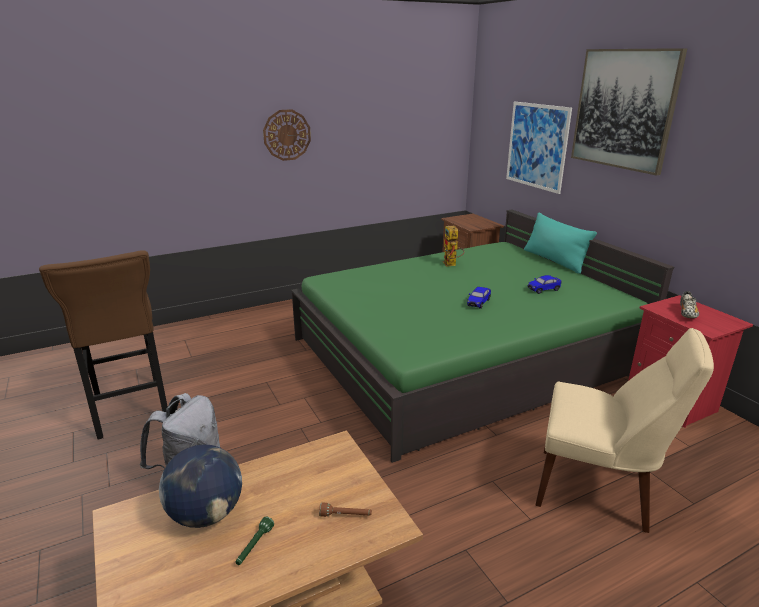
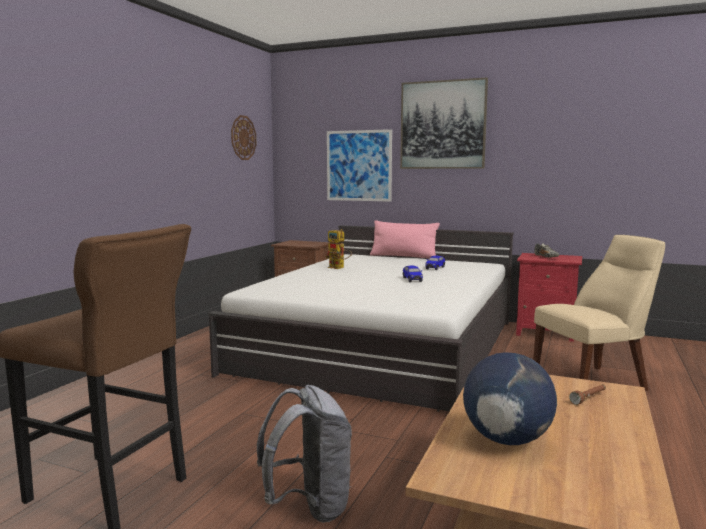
camera: 40 degrees left, 15 degrees down
(254, 546) = (582, 436): green flashlight -> none
(287, 135) = (139, 151): wall clock -> wall clock (243, 137)
(463, 354) = (383, 345): green bed -> white bed
(554, 260) = (403, 256): turquoise pillow -> pink pillow

